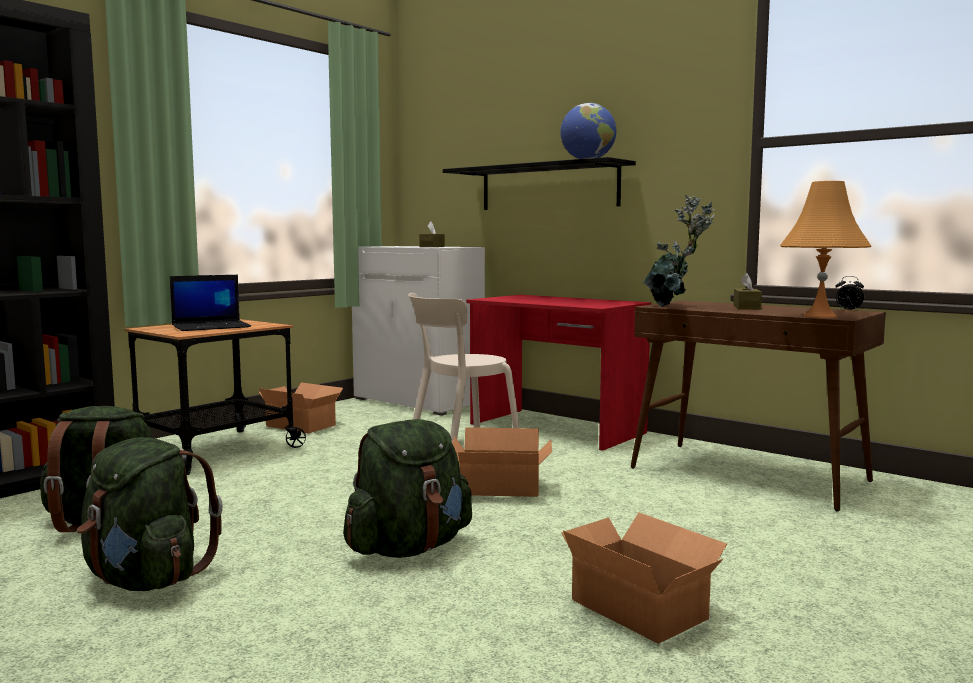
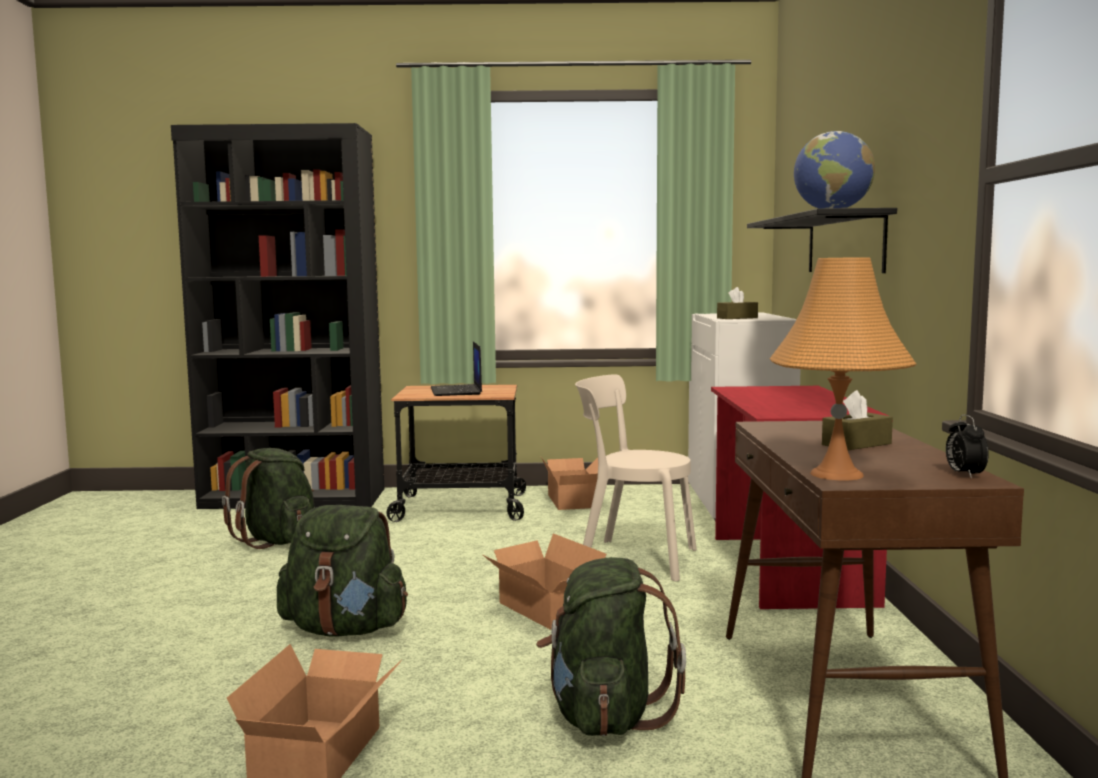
camera: 50 degrees right, 0 degrees up
(146, 580) = (194, 587): green backpack -> green backpack (605, 716)
(212, 326) = (457, 391): laptop -> laptop turned 60 degrees clockwise
(673, 306) = (775, 428): potted plant -> none

